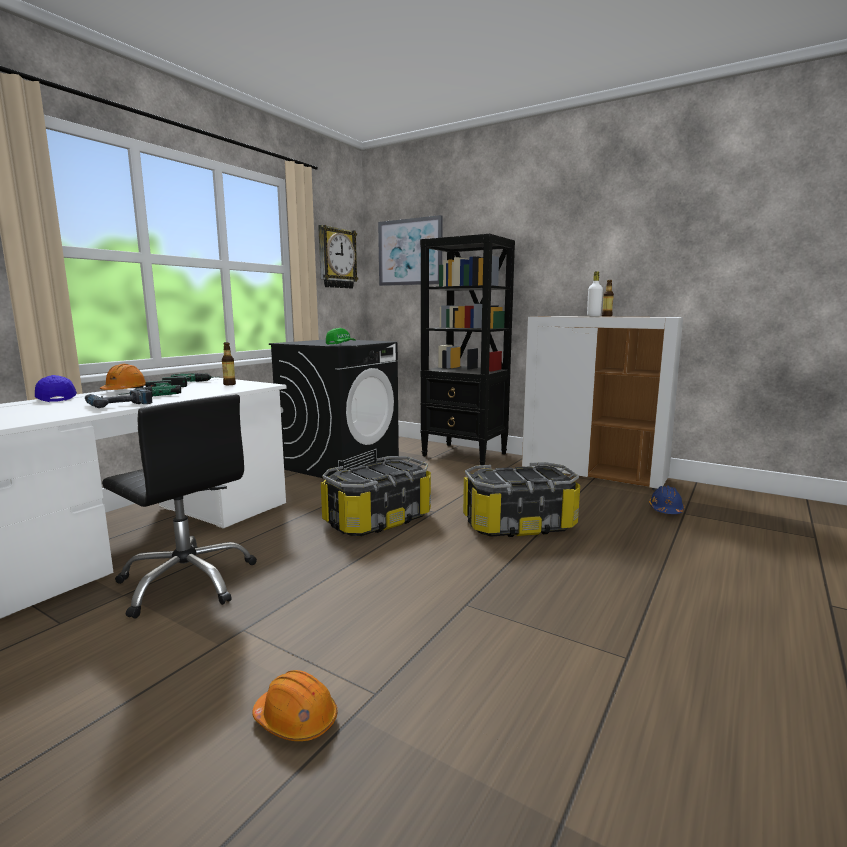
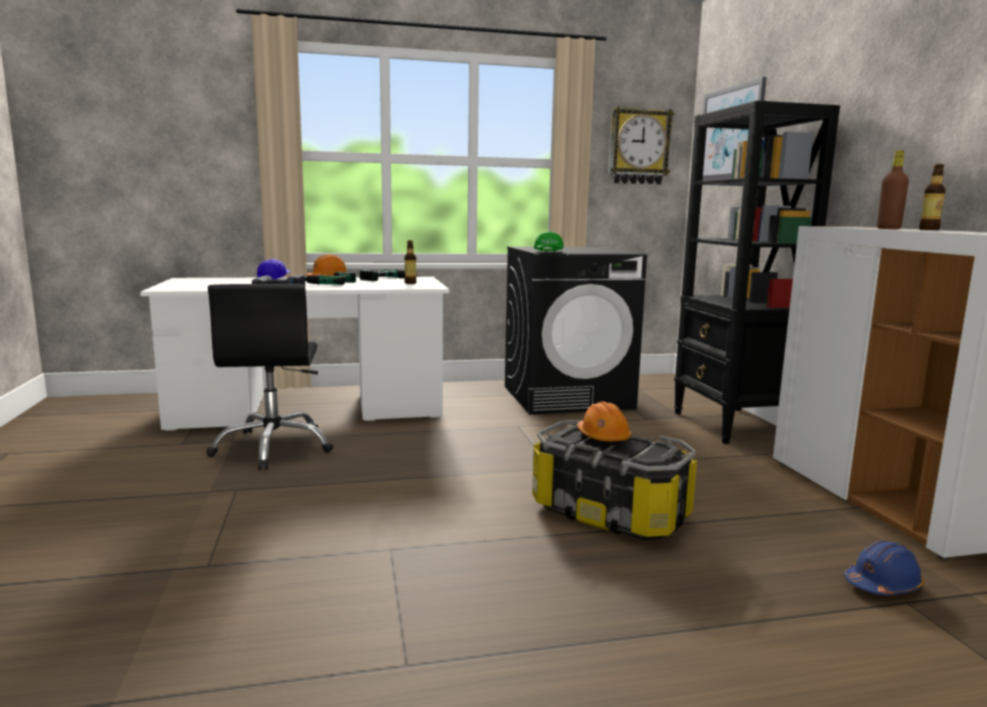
camera: 45 degrees right, 0 degrees up
(296, 720) = (149, 552): orange hard hat -> orange hard hat (603, 437)
(377, 519) = (484, 455): storage box -> none
(593, 316) = (888, 228): white bottle -> brown bottle

